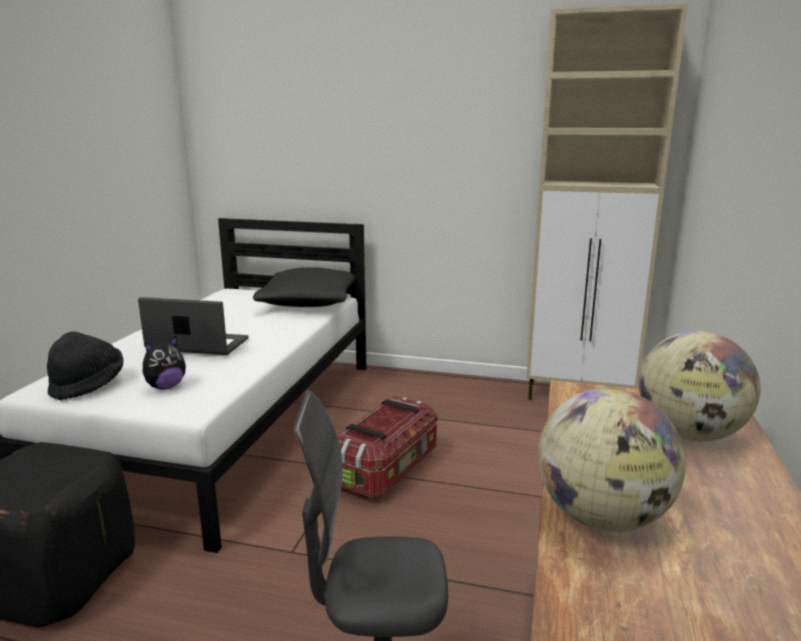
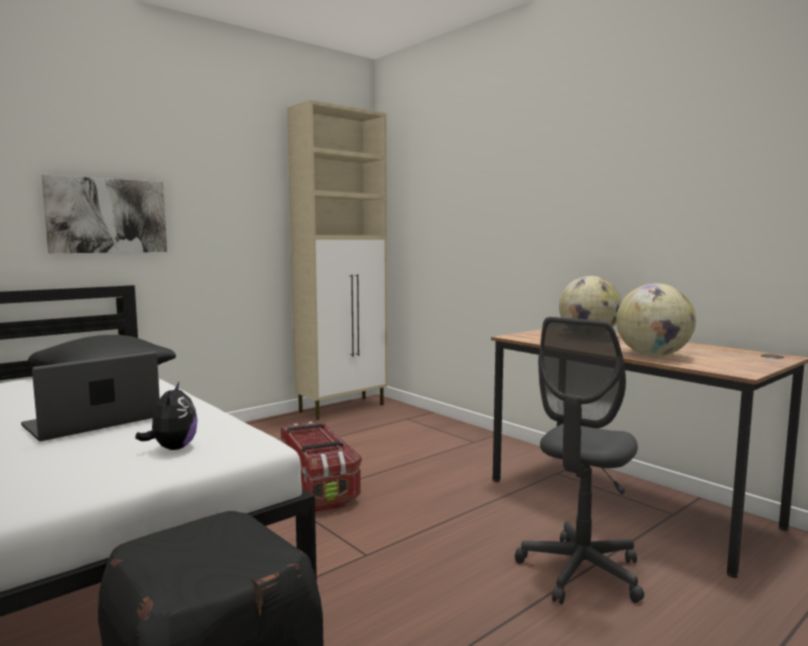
camera: 55 degrees left, 10 degrees down
(88, 385) = (72, 479): black hat -> none
(351, 158) = (107, 216): none -> picture

